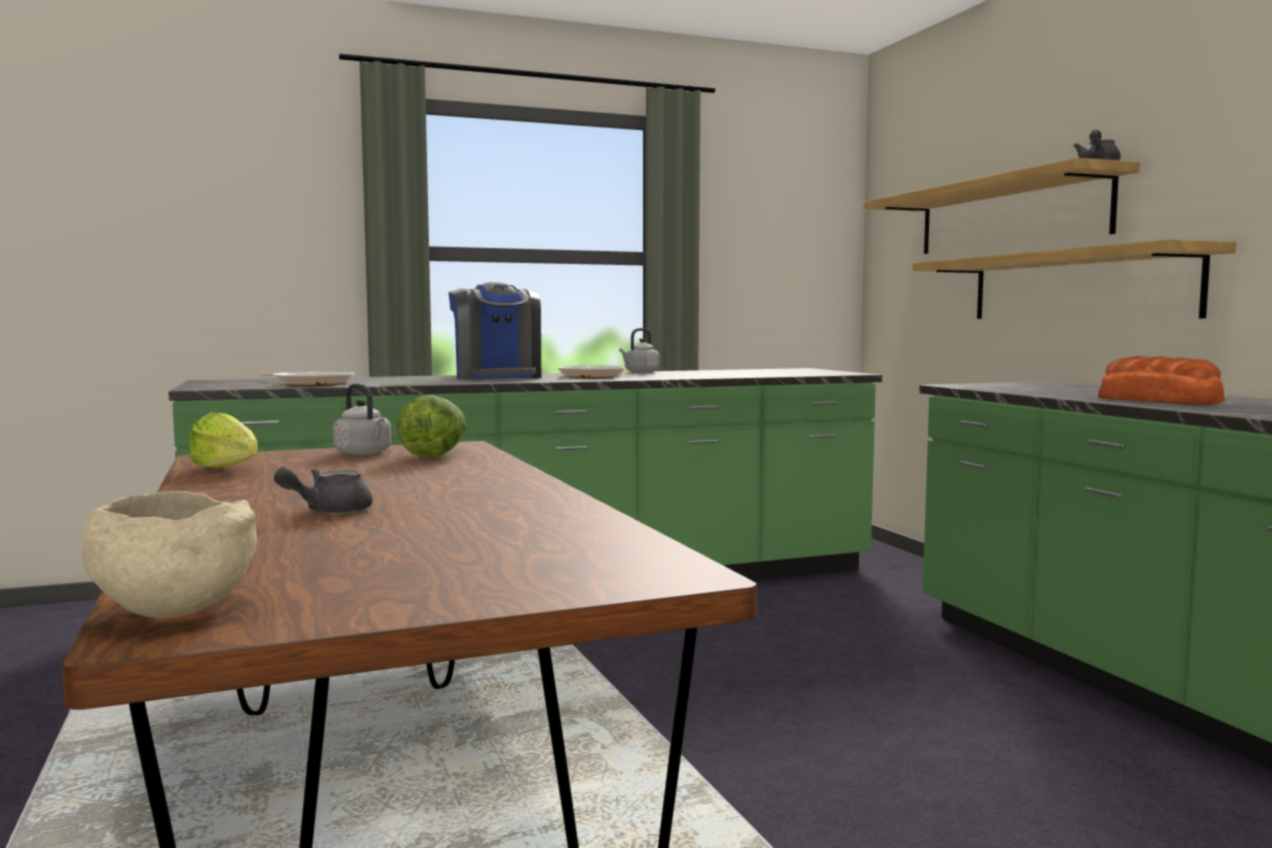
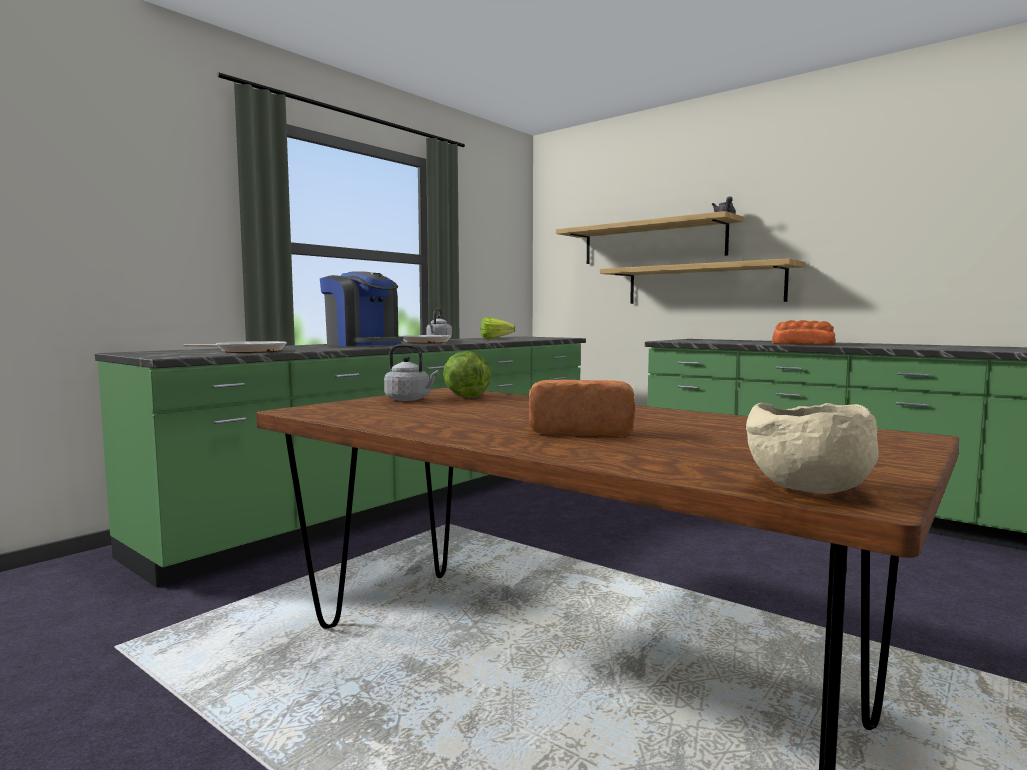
camera: 30 degrees left, 0 degrees up
(230, 470) = (366, 417): lettuce -> lettuce (498, 339)
(329, 511) = (582, 431): grey teapot -> bread

